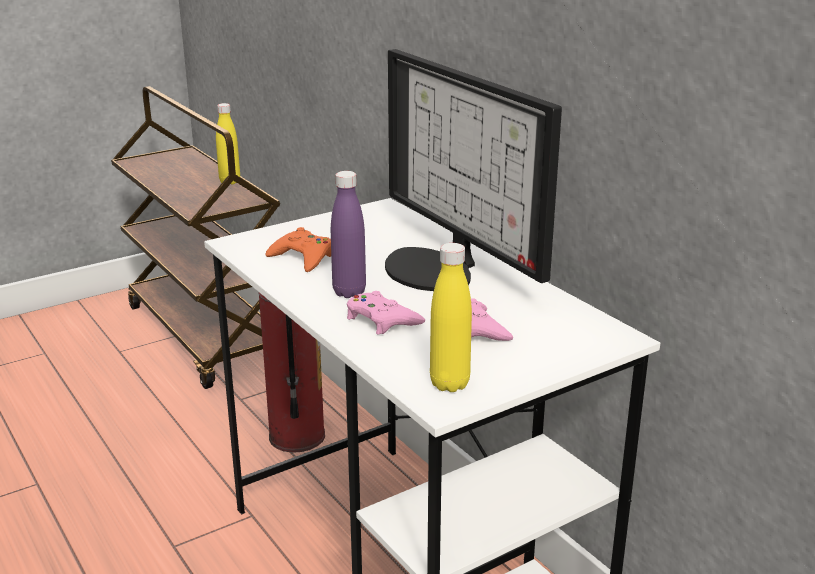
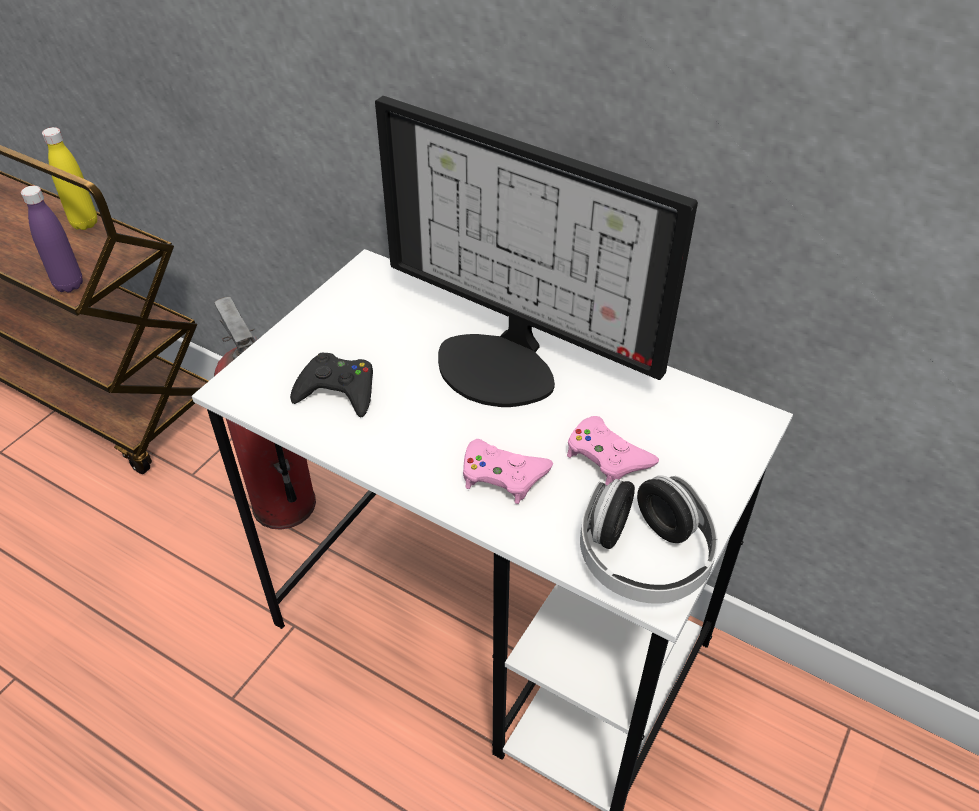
camera: 25 degrees left, 20 degrees up
(303, 257) = (338, 391): orange game controller -> black game controller
(349, 292) = (434, 438): purple bottle -> purple bottle (69, 285)
(449, 384) = (643, 558): yellow bottle -> headphones

